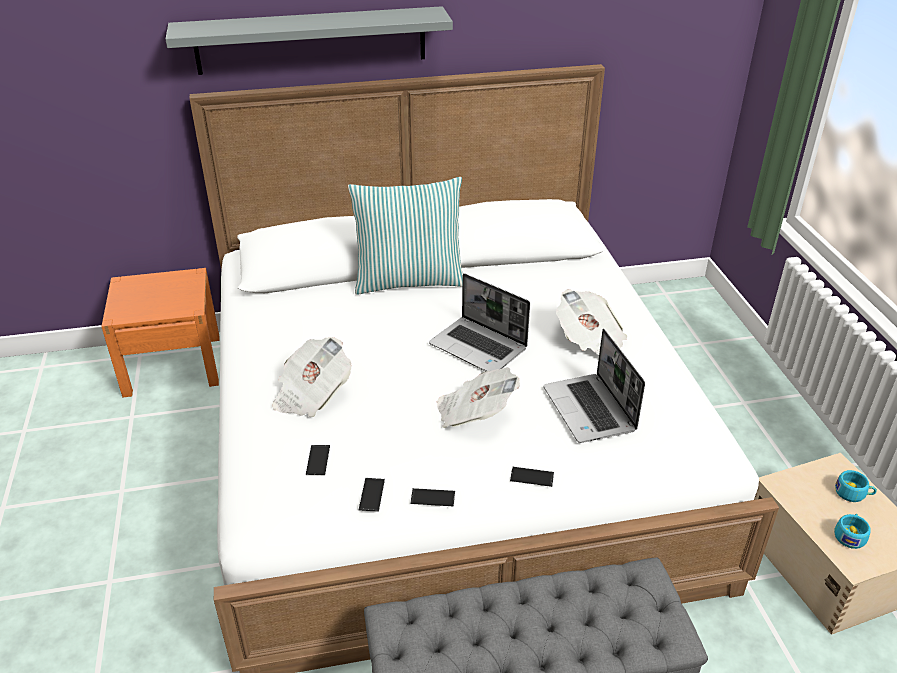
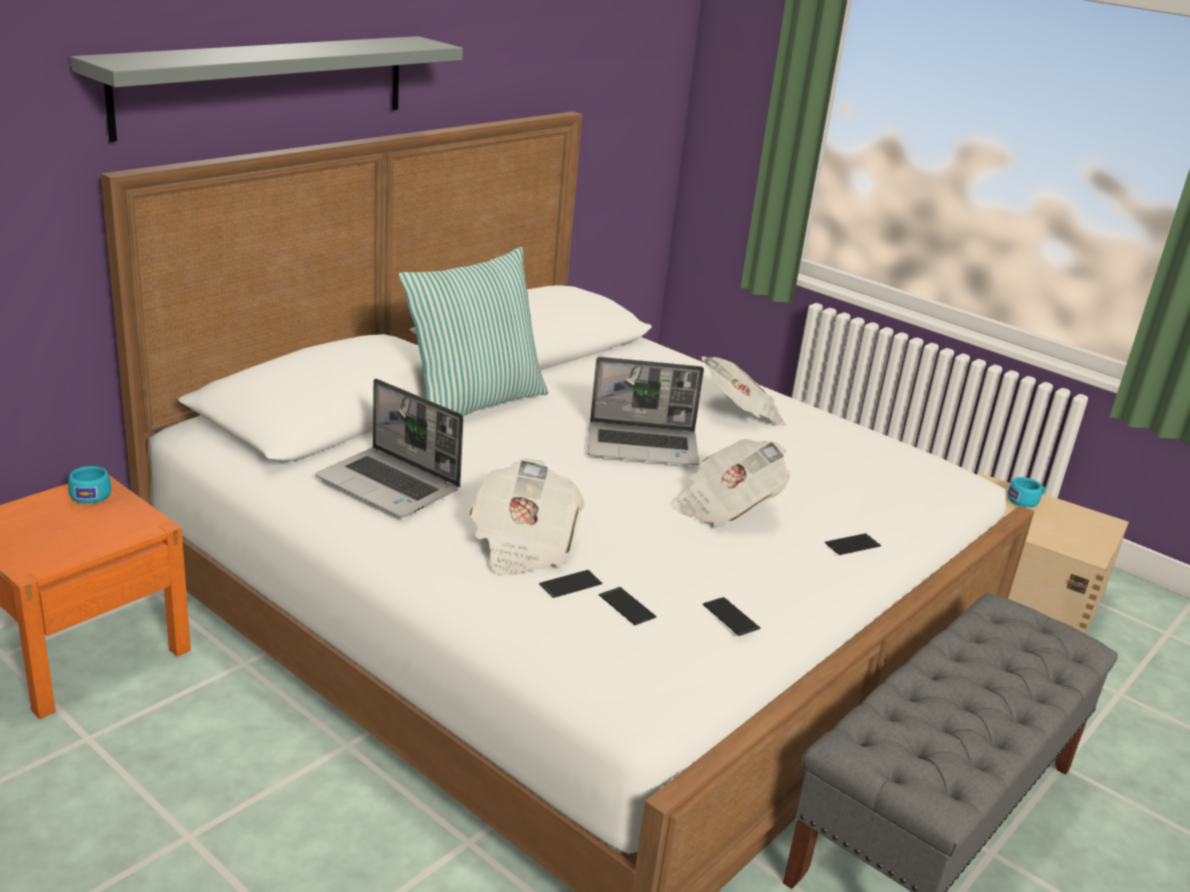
camera: 40 degrees left, 10 degrees down
(432, 497) = (791, 597): phone -> phone (570, 584)
(590, 410) = (824, 471): laptop -> laptop (390, 485)
(850, 535) = (1060, 533): turquoise cup -> turquoise cup (92, 493)

